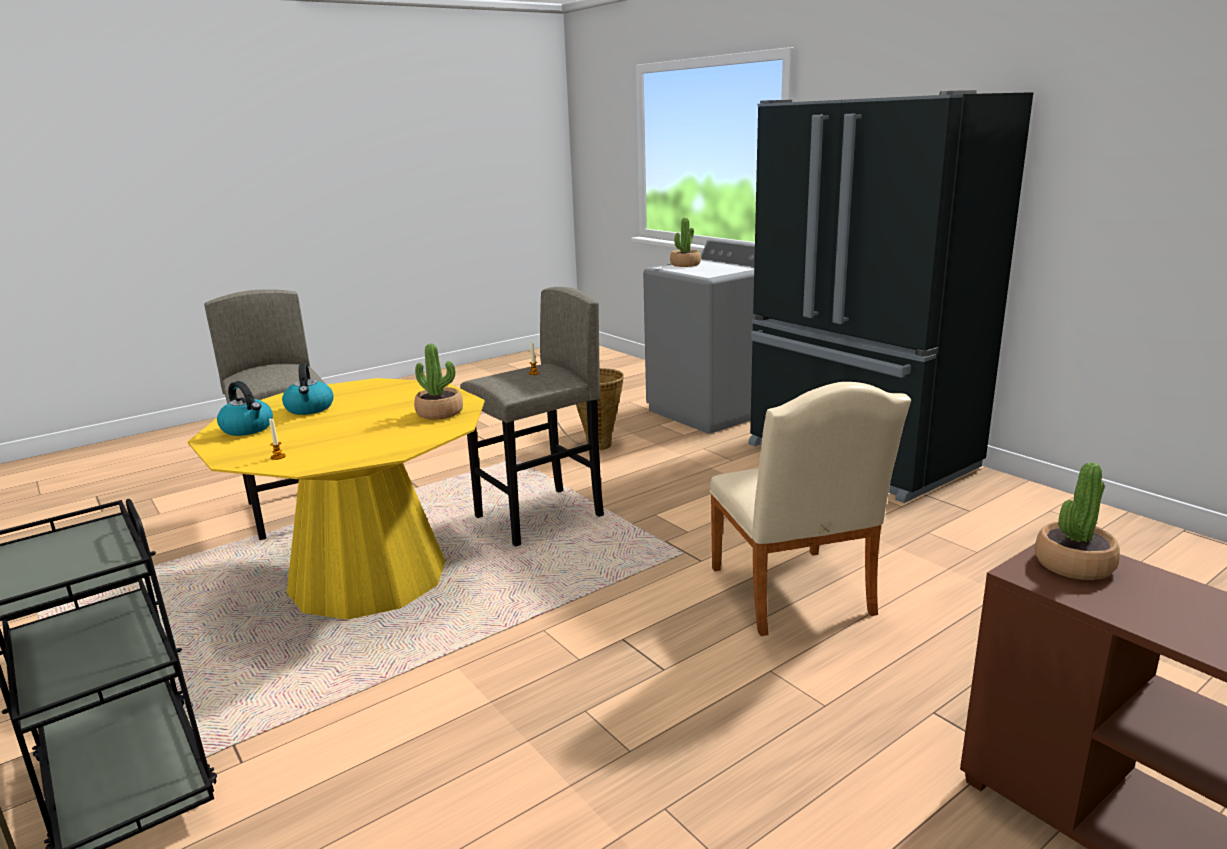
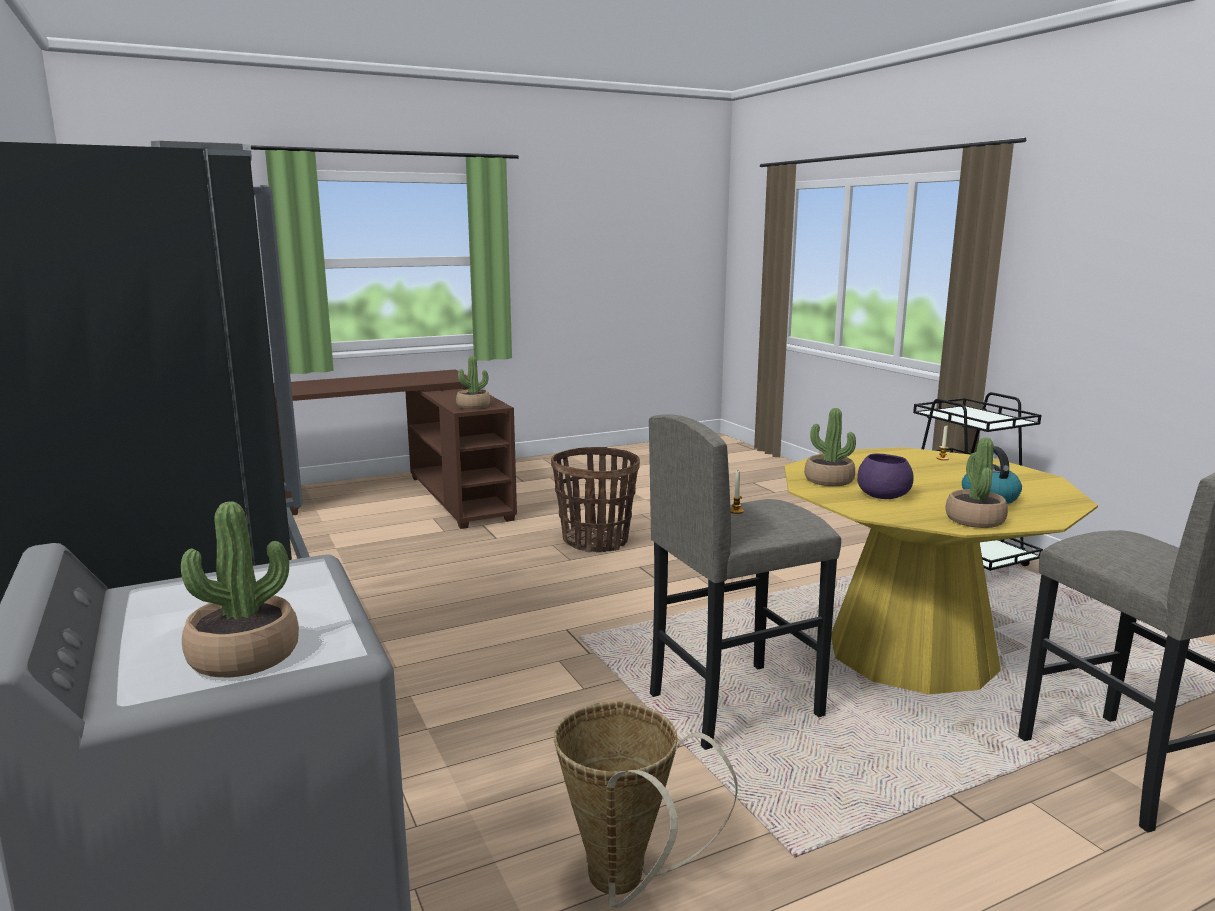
camera: 170 degrees left, 5 degrees down
(248, 428) = (1021, 482): kettle -> none
(354, 388) = (974, 520): none -> potted plant
(404, 402) = (882, 495): none -> purple bowl
(761, 728) = (596, 541): none -> basket
(795, 596) = (510, 593): beige chair -> none

